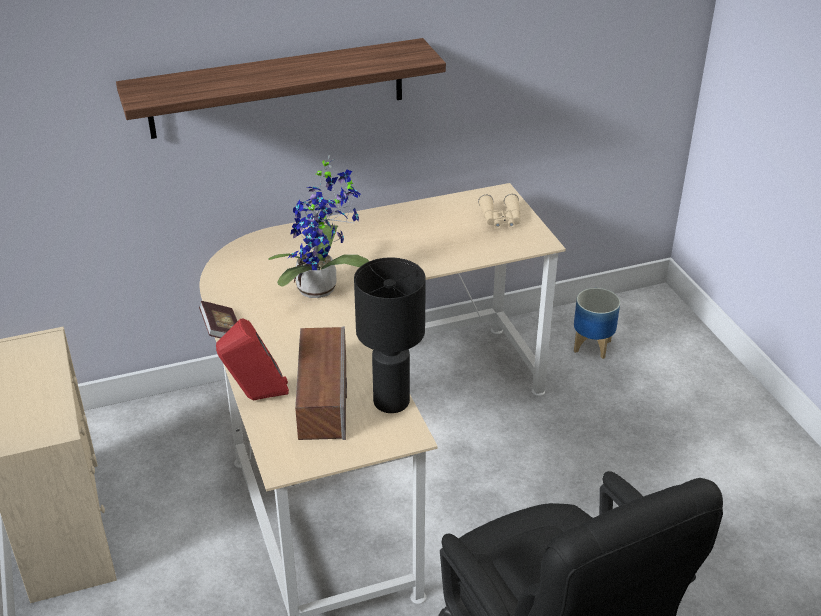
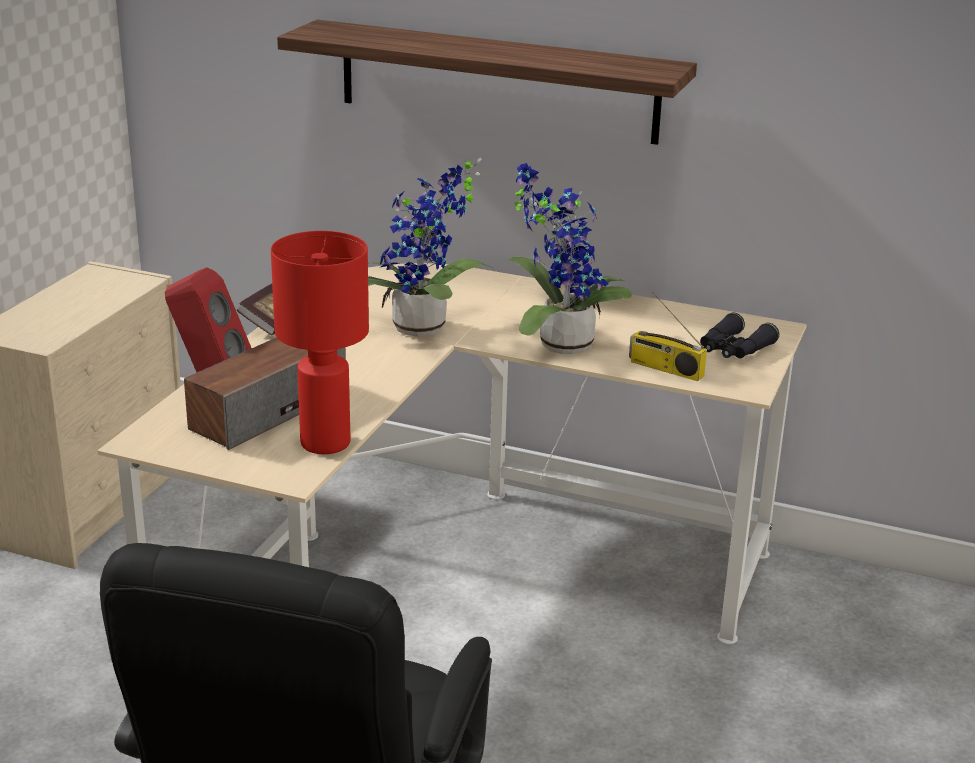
camera: 40 degrees right, 10 degrees down
(392, 402) = (326, 444): black table lamp -> red table lamp
(410, 260) = (559, 343): none -> potted plant
(487, 250) = (664, 369): none -> radio
(501, 219) = (733, 349): beige binoculars -> black binoculars
(591, 346) = (870, 628): planter -> none

